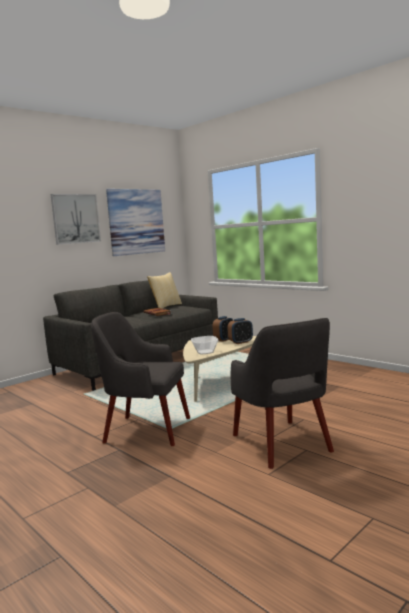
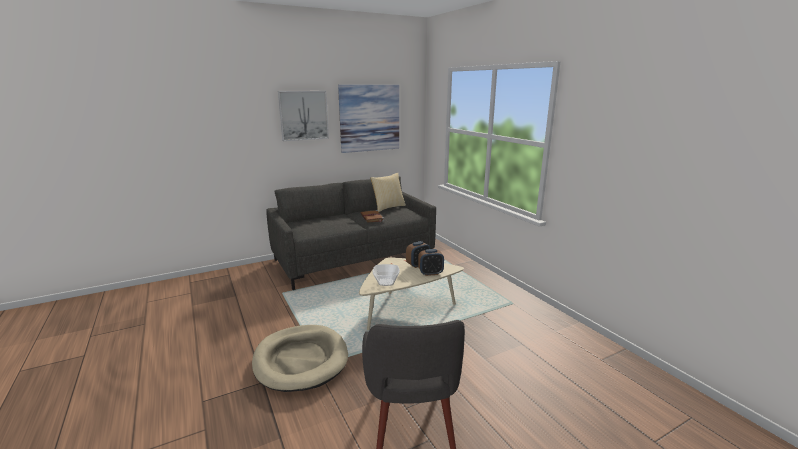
camera: 15 degrees right, 10 degrees up
(146, 430) = (301, 360): grey armchair -> beige dog bed

